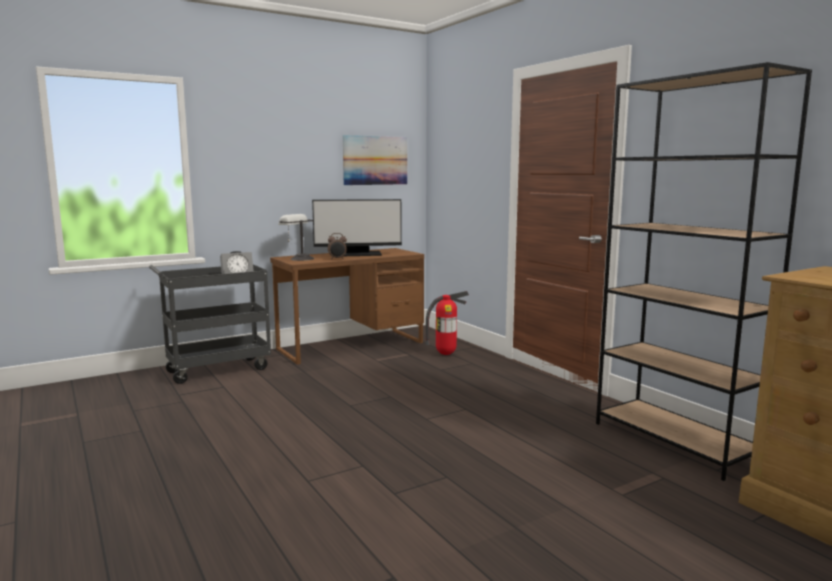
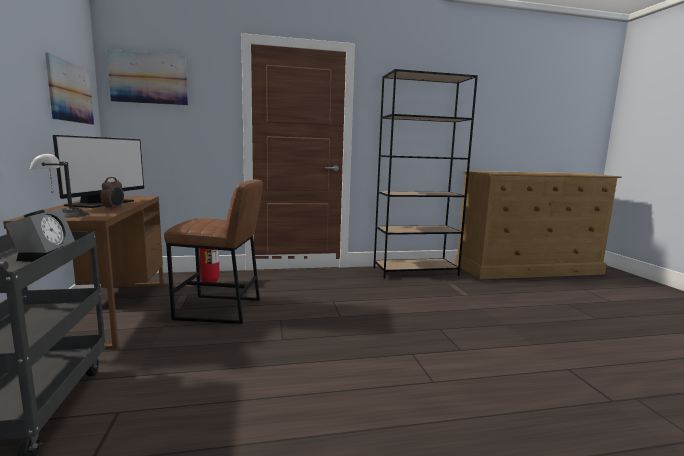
camera: 70 degrees left, 0 degrees up
(390, 372) = (220, 309): none -> brown chair
(451, 135) = (148, 78): none -> picture

